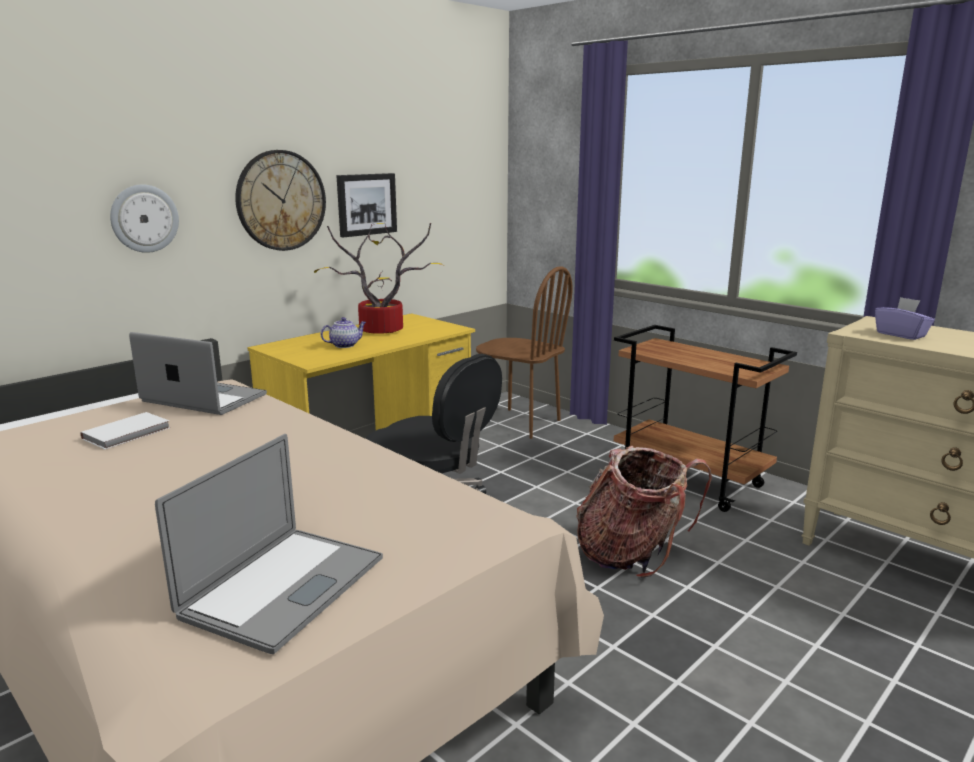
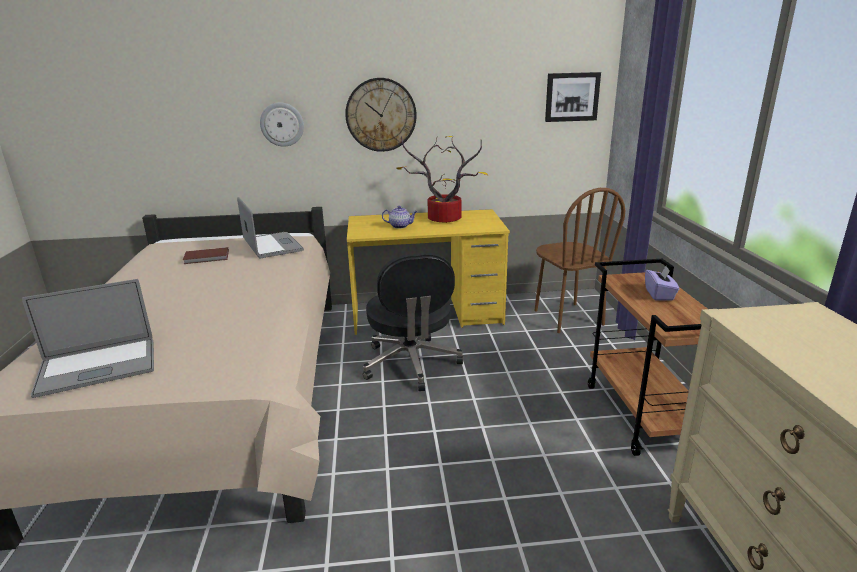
camera: 40 degrees right, 5 degrees up
(128, 433) = (207, 257): white book -> brown book
(366, 204) = (455, 119): picture -> picture (572, 97)
(632, 554) = (501, 453): backpack -> none
(901, 335) = (789, 334): purple tissue box -> purple tissue box (659, 294)

